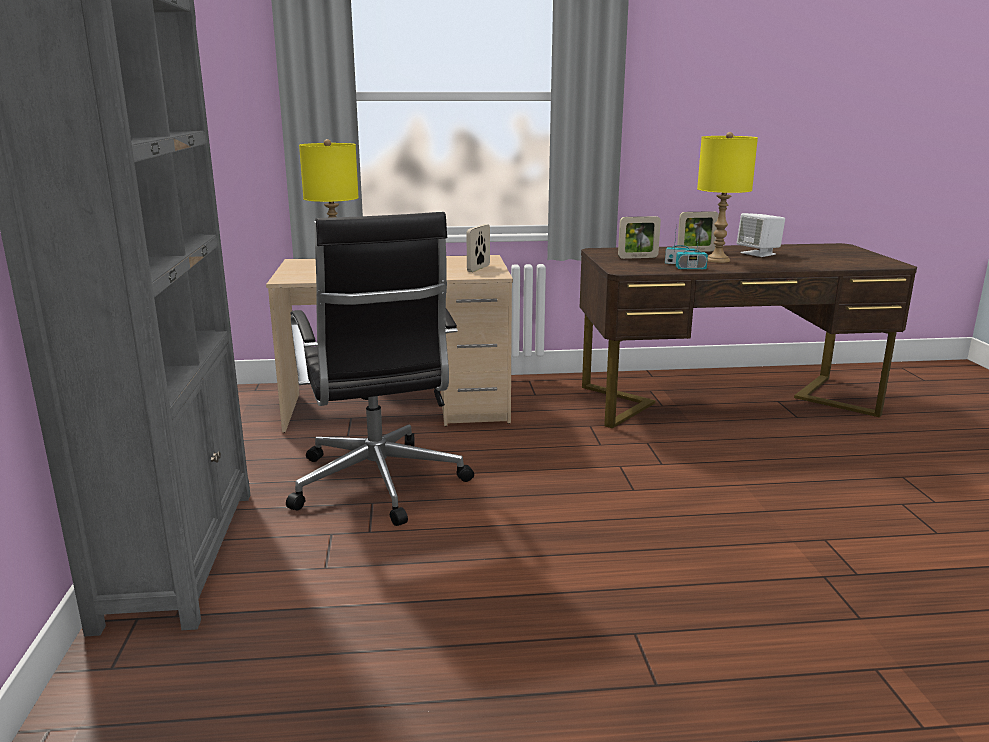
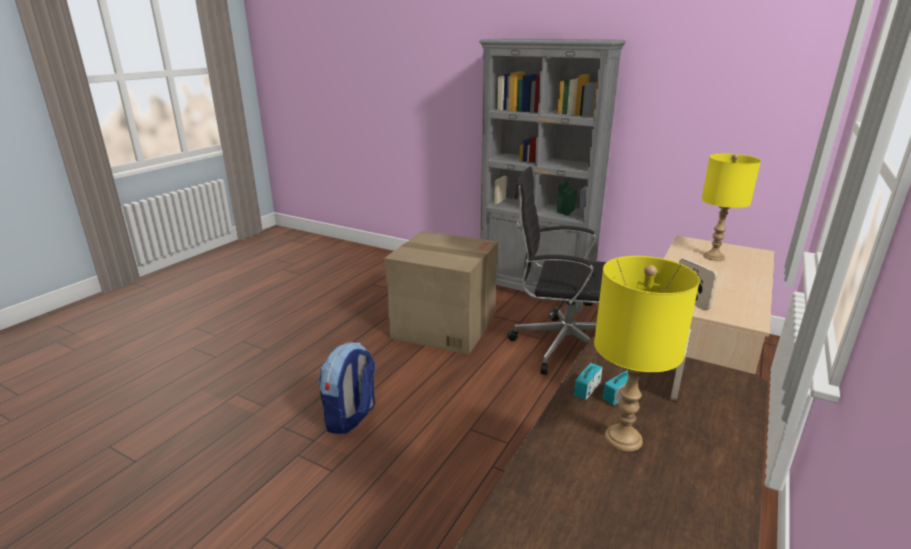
camera: 125 degrees right, 5 degrees up
(418, 604) = (443, 325): none -> cardboard box
(696, 251) = (704, 459): picture frame -> none
(750, 571) = (351, 418): none -> backpack
(758, 253) = (651, 515): white speaker -> none

